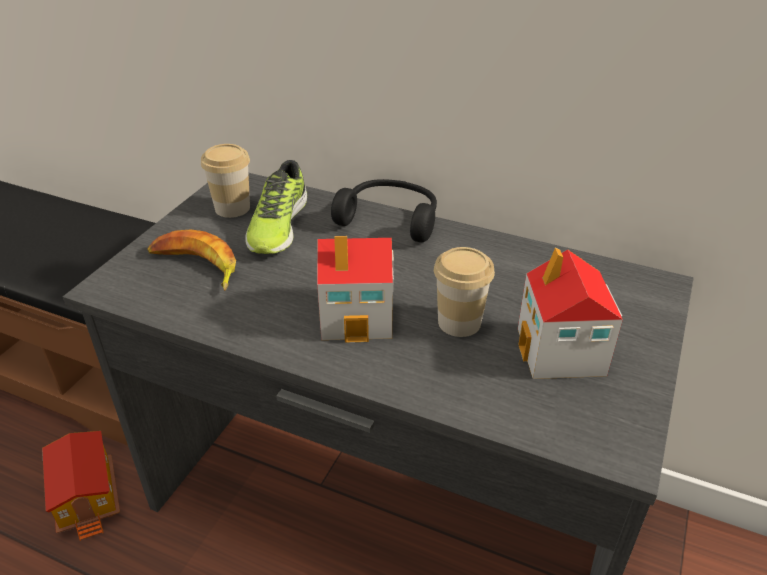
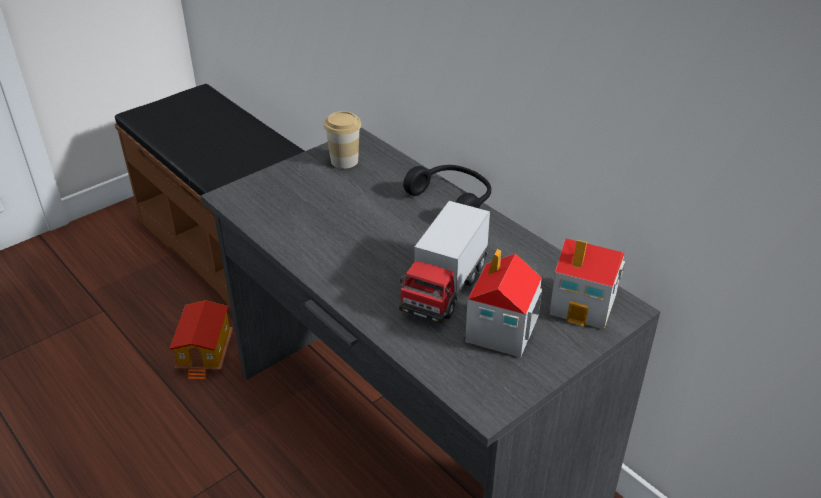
camera: 25 degrees right, 0 degrees up
(195, 267) = (292, 198): banana -> none
(277, 225) = (367, 182): shoe -> none
(358, 316) = (377, 263): toy house -> toy house (584, 304)
(459, 322) = (444, 289): cup -> toy truck

